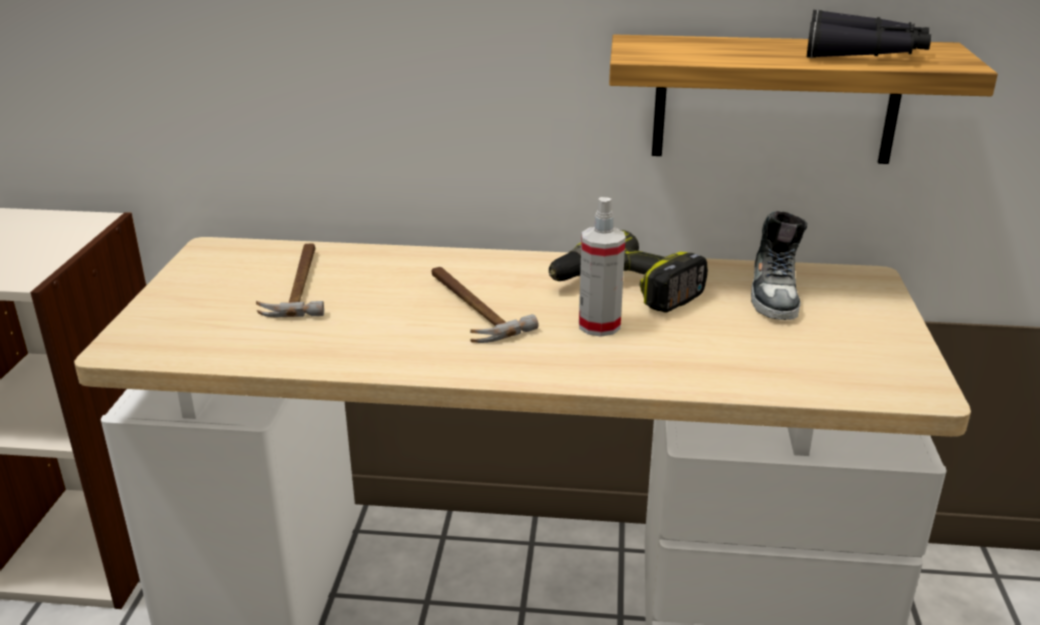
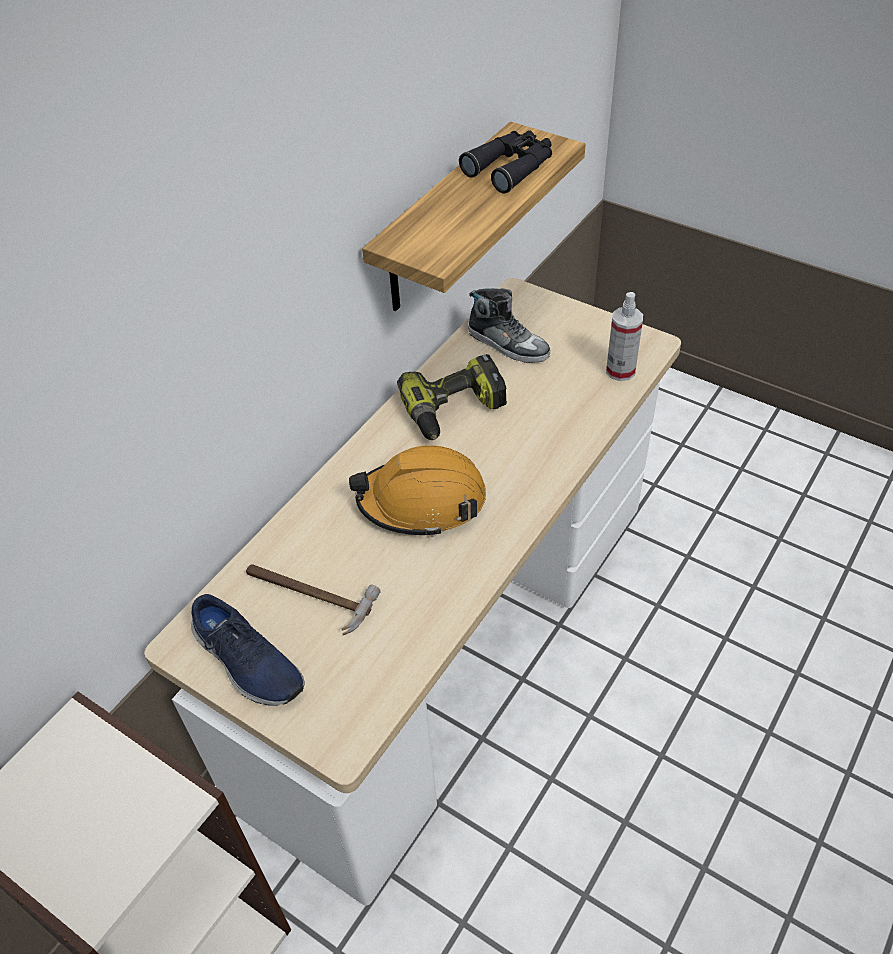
camera: 60 degrees left, 20 degrees up
(202, 279) = (247, 663): none -> blue shoe
(469, 307) = (422, 501): hammer -> orange hard hat
(599, 325) = (495, 443): spray bottle -> spray bottle (620, 371)

